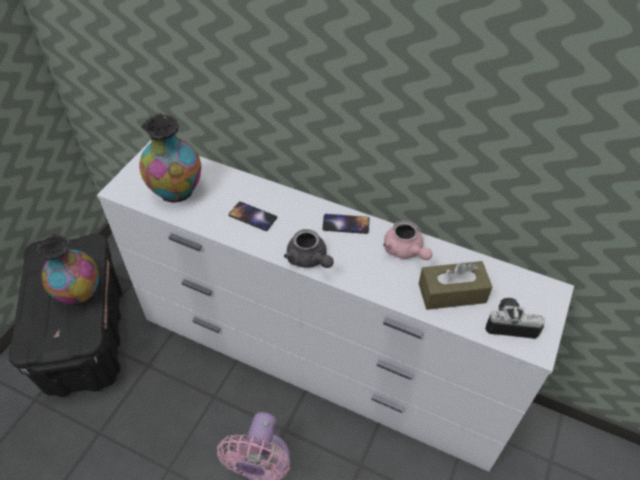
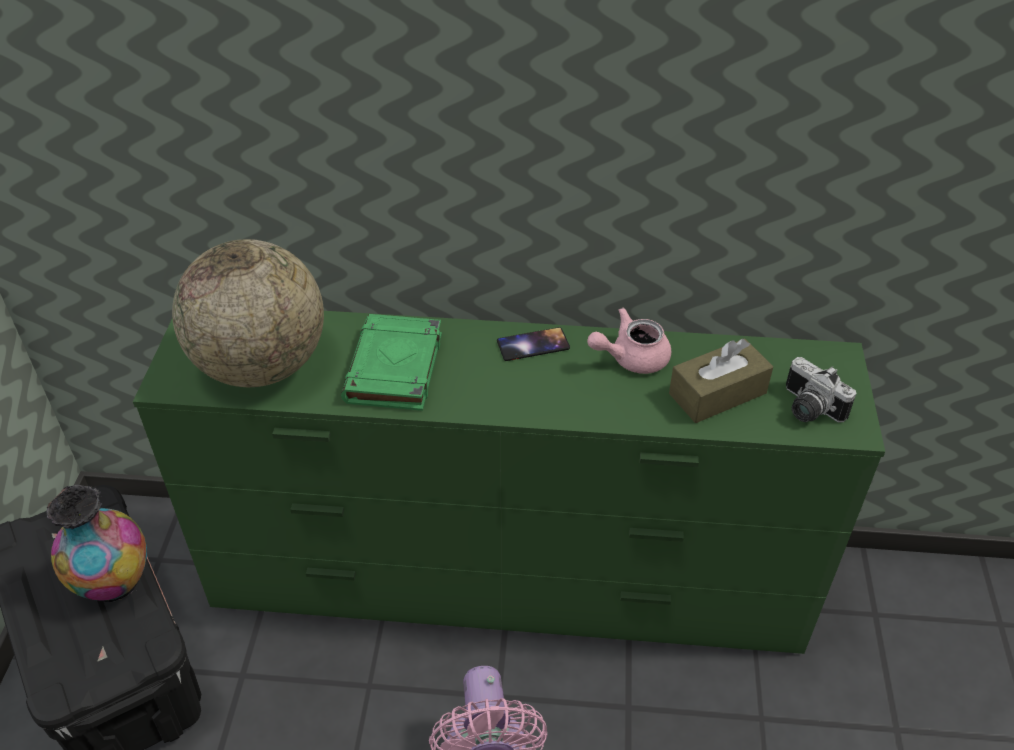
camera: 20 degrees left, 5 degrees down
(177, 192) = (261, 366): vase -> globe
(252, 216) = (394, 369): phone -> green book
(309, 259) = (506, 404): grey teapot -> none
(320, 360) = (508, 582): white dresser -> green dresser
(405, 251) = (631, 358): pink teapot -> pink teapot turned 120 degrees clockwise
(510, 323) = (807, 409): camera -> camera turned 120 degrees counterclockwise

